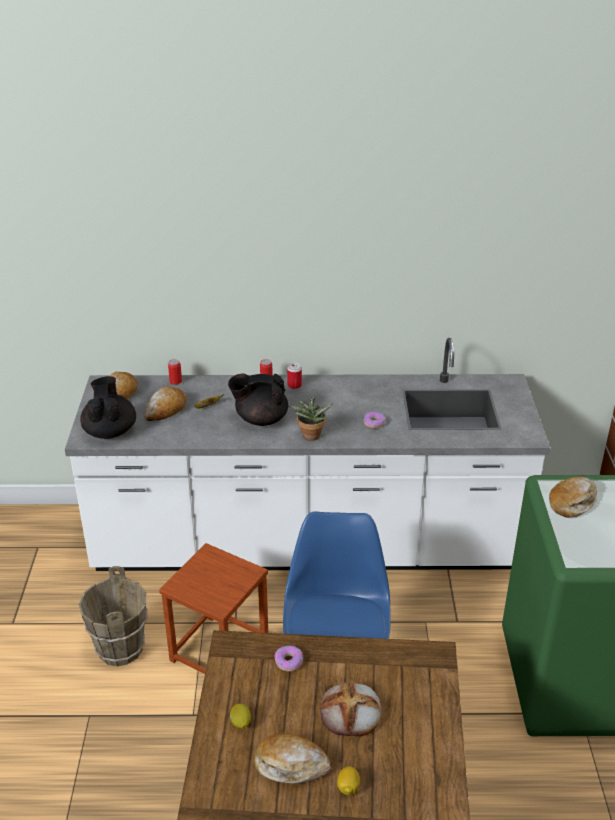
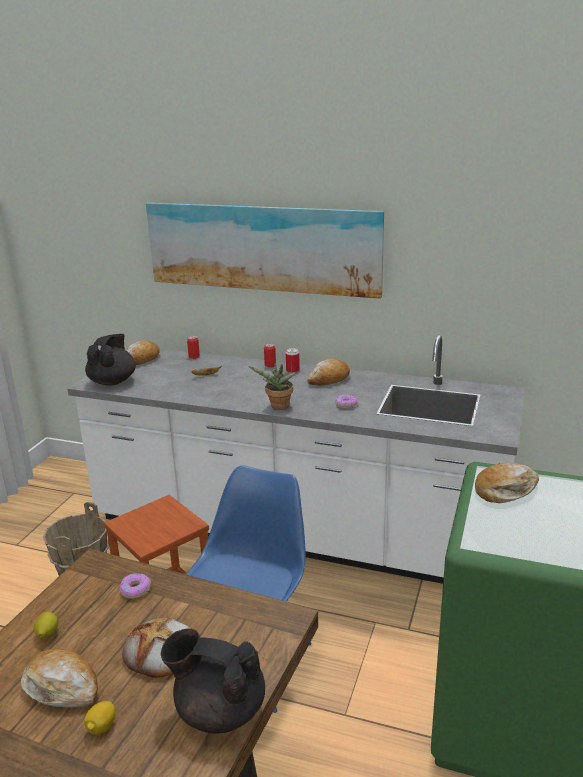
camera: 20 degrees right, 10 degrees down
(165, 410) = (169, 373): bread -> bread (329, 379)
(252, 261) = (262, 247): none -> picture
(260, 419) = (244, 389): black teapot -> black teapot (219, 710)

